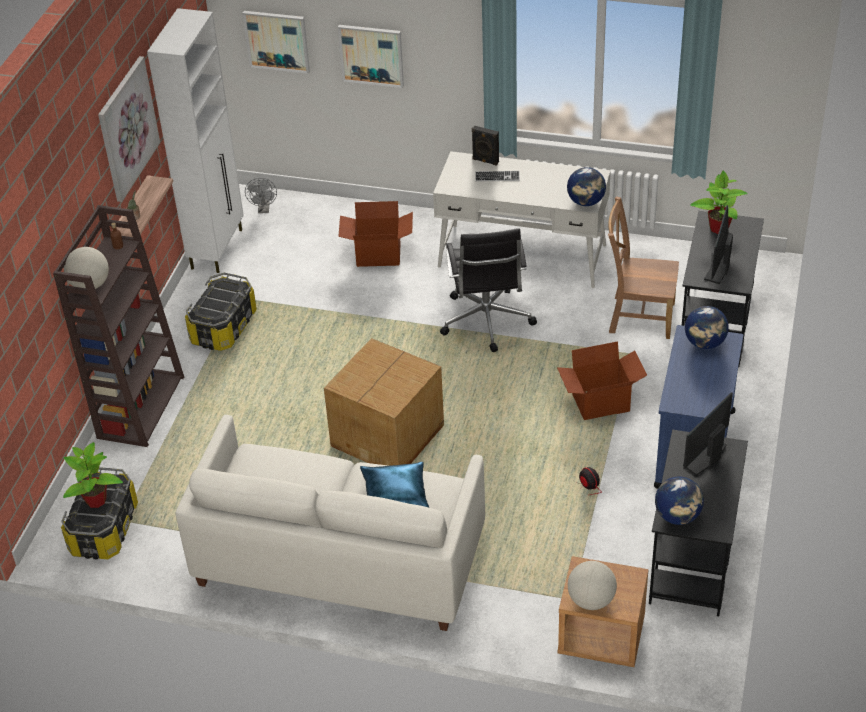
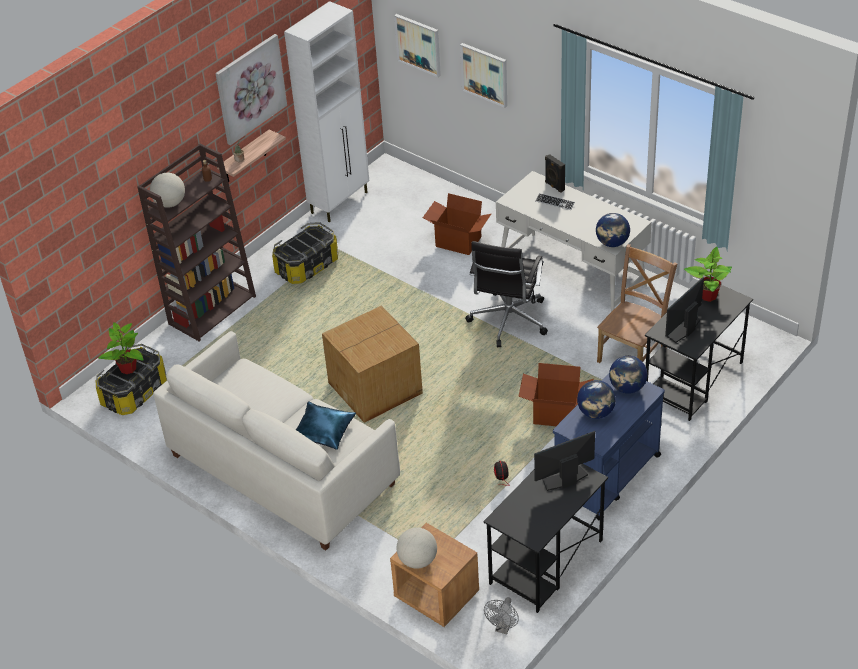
camera: 25 degrees right, 0 degrees up
(264, 209) = (393, 180): grey fan -> grey fan (503, 628)
(638, 317) = (633, 354): brown chair -> brown chair turned 90 degrees clockwise
(678, 516) = (510, 517): globe -> globe (596, 413)

